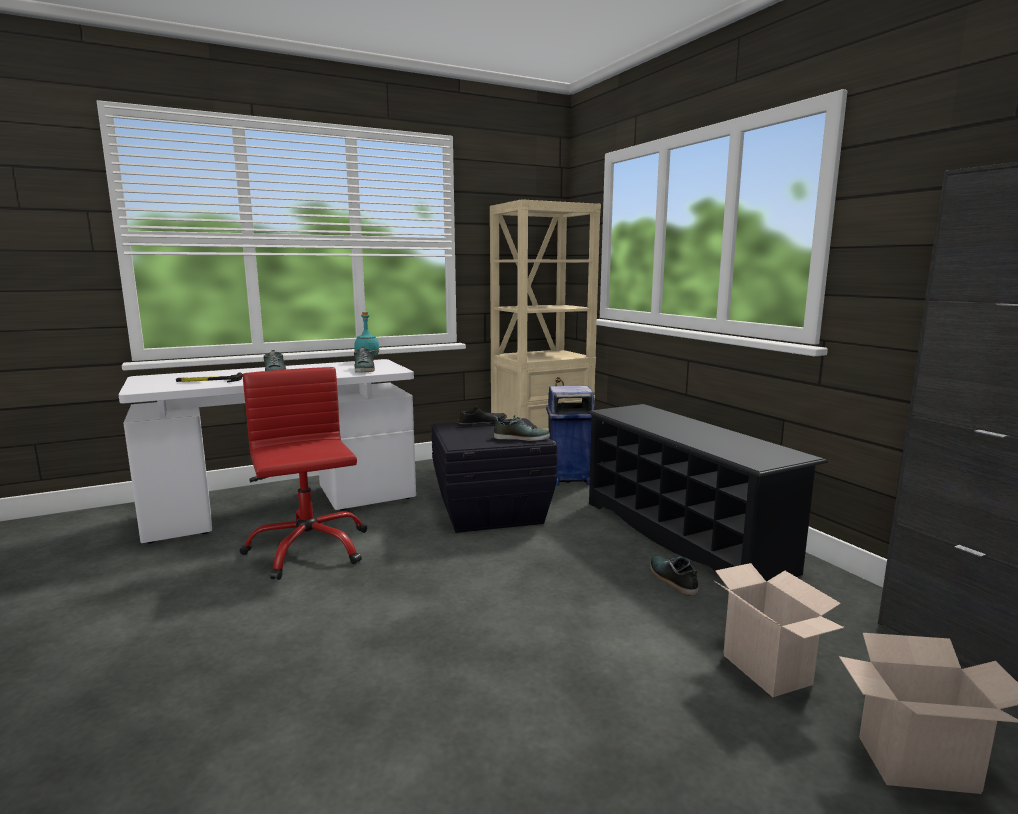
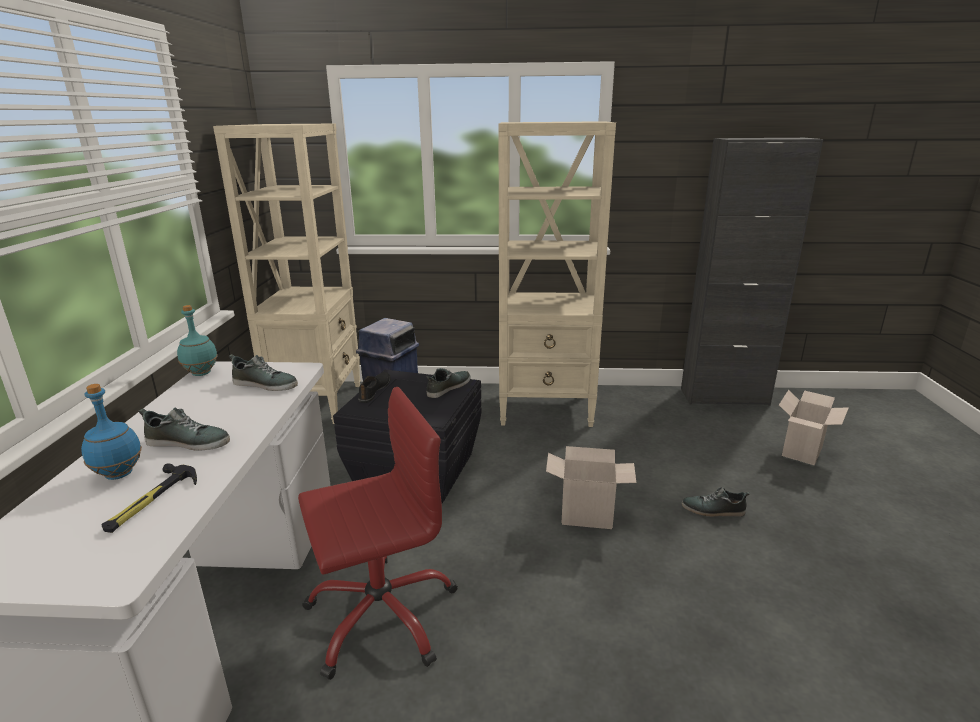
camera: 60 degrees left, 10 degrees up
(234, 374) = (119, 474): none -> blue bottle
(308, 549) = (381, 615): red office chair -> red office chair turned 150 degrees clockwise
(672, 579) = (603, 438): shoe -> shoe (713, 510)
(683, 535) = (546, 409): black shoe rack -> beige bookcase
(770, 670) = (719, 452): cardboard box -> cardboard box (588, 515)

